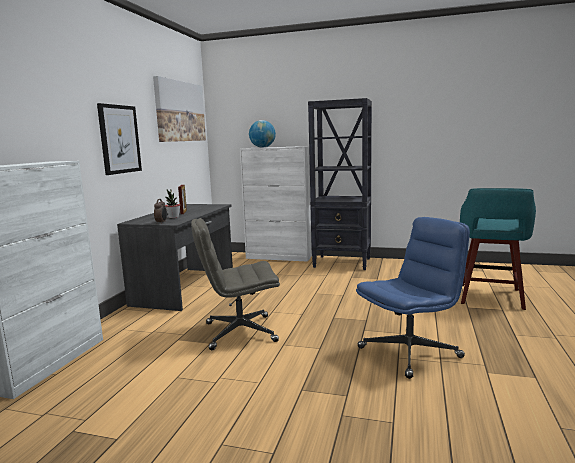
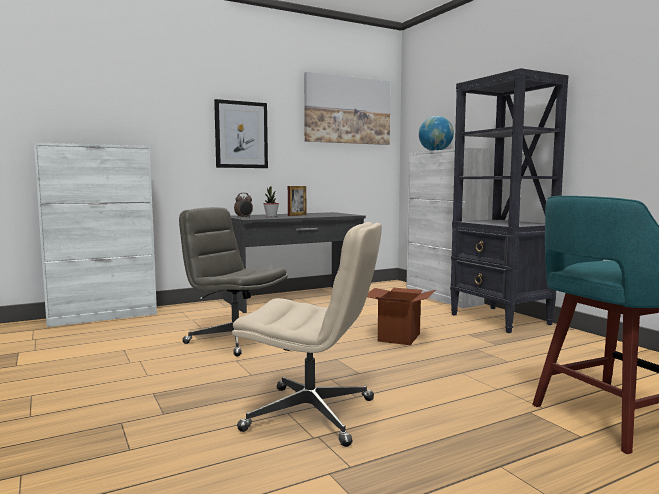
camera: 45 degrees right, 5 degrees down
(326, 291) = (399, 337): none -> cardboard box
(410, 352) = (312, 415): blue office chair -> beige office chair

